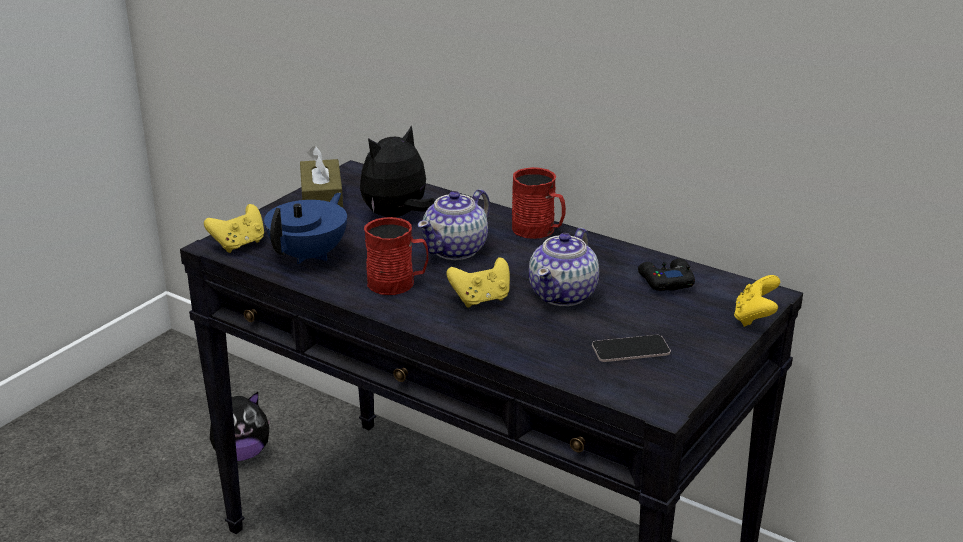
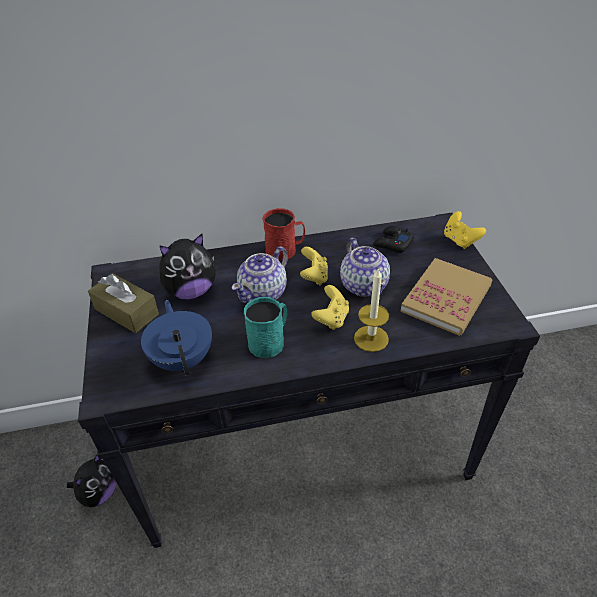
camera: 45 degrees left, 15 degrees up
(239, 244) = (119, 384): yellow game controller -> yellow game controller (314, 277)
(397, 216) = (191, 291): plush toy -> plush toy turned 120 degrees counterclockwise
(397, 283) = (270, 341): red mug -> turquoise mug
(456, 250) = (263, 293): teapot -> teapot turned 45 degrees clockwise
(490, 332) = (371, 338): none -> candle
(630, 350) = (446, 298): phone -> book

